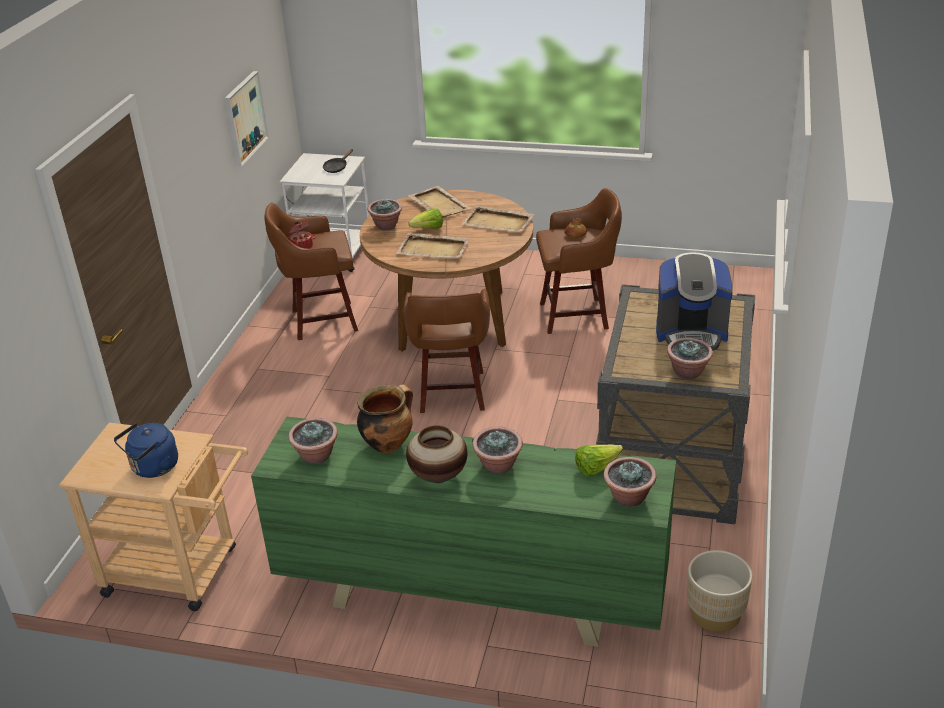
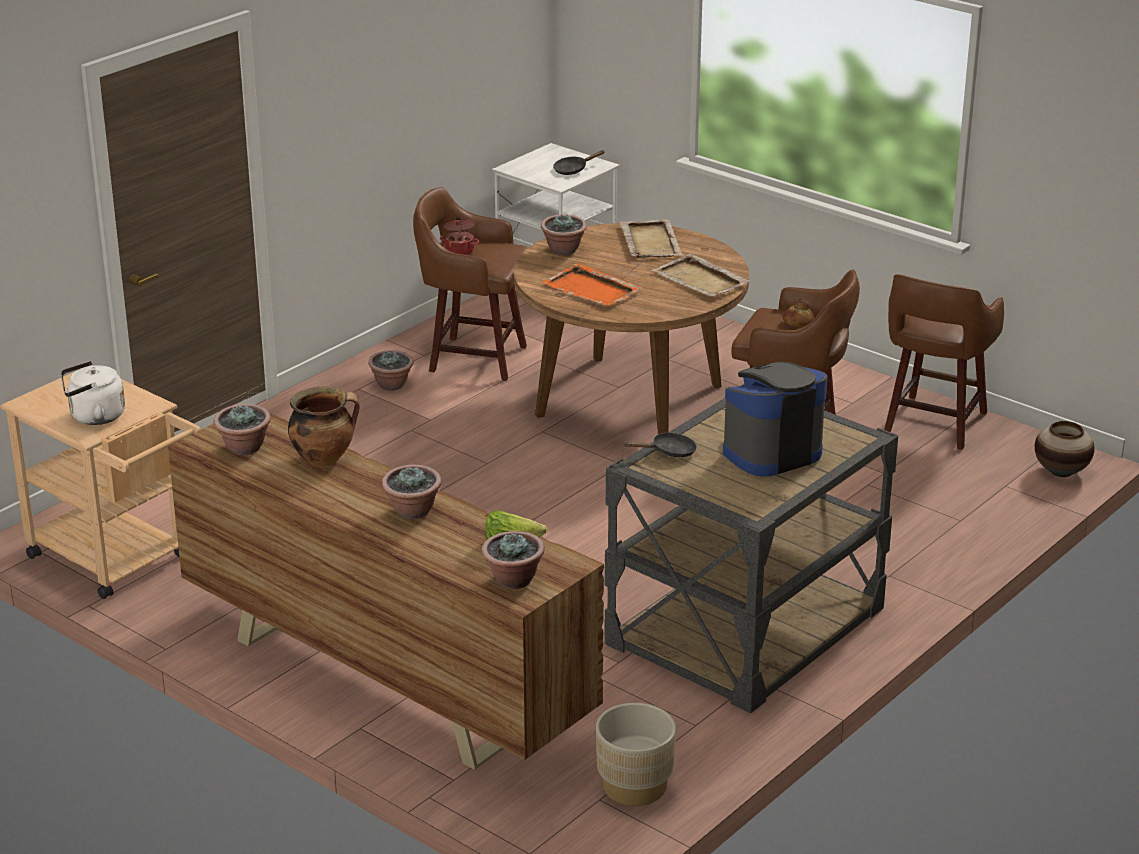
camera: 25 degrees right, 5 degrees down
(153, 468) = (94, 417): blue kettle -> white kettle
(245, 118) = (443, 75): picture -> none
(428, 229) = (608, 266): lettuce -> none
(434, 249) = (592, 289): beige tray -> orange tray
(438, 475) = (345, 501): vase -> vase (1061, 471)
(451, 394) = (551, 480): brown stool -> brown stool (933, 425)
(469, 598) = (382, 680): green cabinet -> brown cabinet
(627, 355) = (669, 452): none -> black frying pan
(688, 372) = (718, 489): potted plant -> potted plant (392, 385)
(691, 333) = (770, 452): coffee machine -> coffee machine turned 120 degrees clockwise

